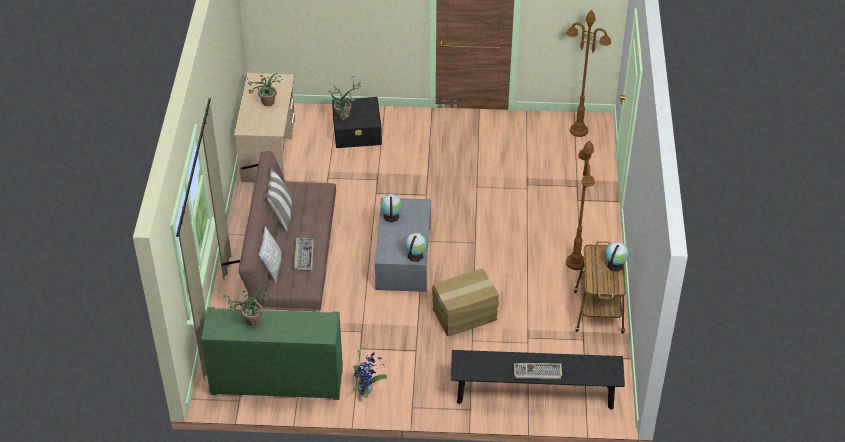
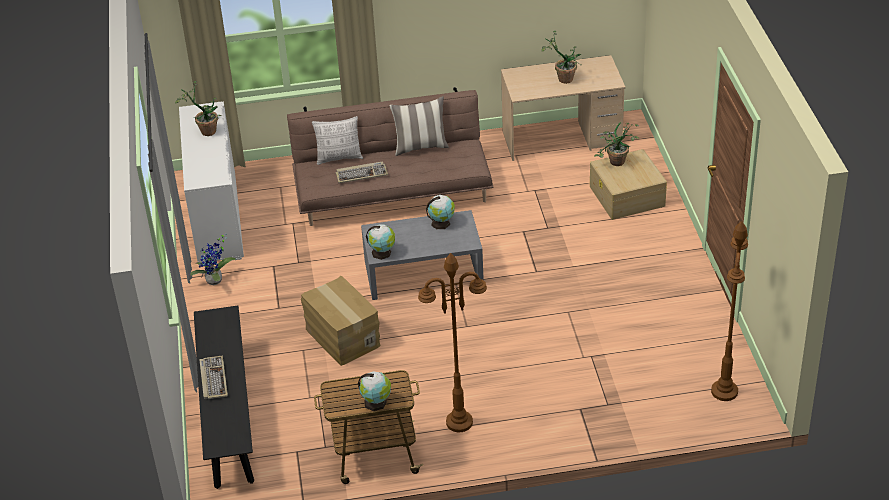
camera: 80 degrees right, 5 degrees down
(277, 381) = (217, 218): green cabinet -> white cabinet
(357, 131) = (627, 196): black storage box -> beige storage box

